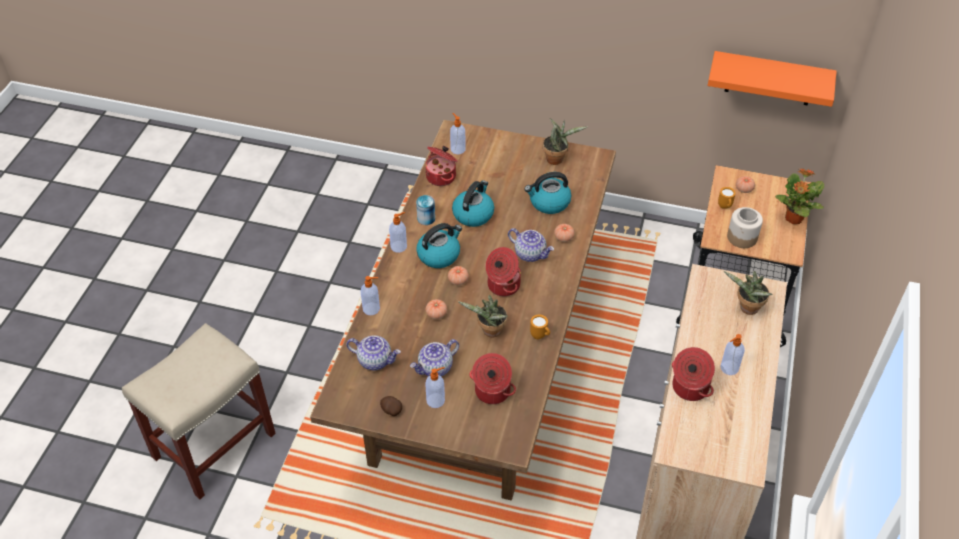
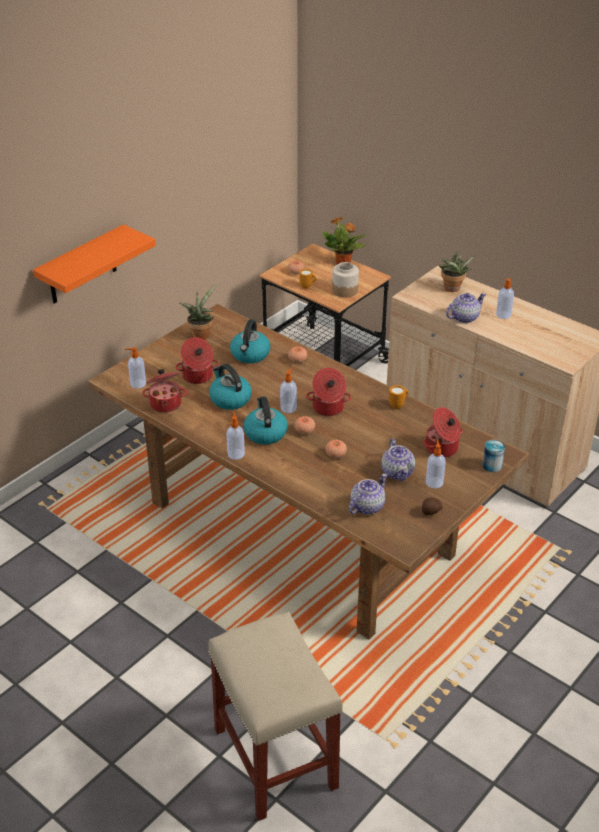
camera: 65 degrees left, 10 degrees down
(372, 309) = (302, 492): soap dispenser -> soap dispenser (288, 408)
(426, 218) = (213, 428): can -> can (492, 465)
(489, 332) = (376, 431): potted plant -> none
(530, 254) = (303, 382): teapot -> teapot (464, 317)
(689, 388) = (512, 337): cooking pot -> cooking pot (198, 376)
(770, 79) = (255, 182): orange shelf -> orange shelf (82, 266)

